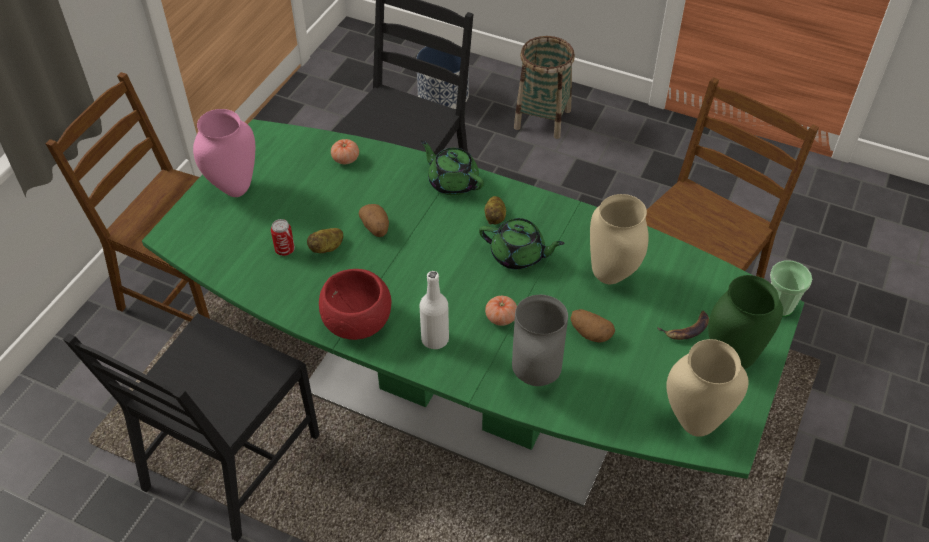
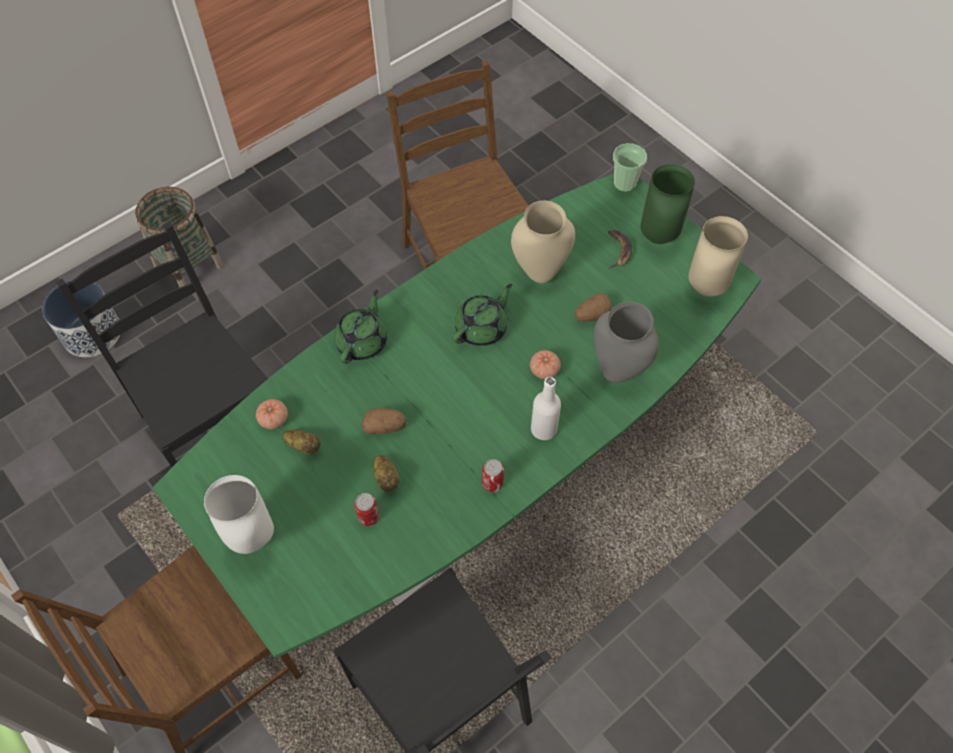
camera: 65 degrees left, 10 degrees up
(234, 188) = (251, 538): pink vase -> white vase
(357, 321) = (492, 483): red bowl -> can
(452, 182) = (362, 341): green teapot -> green teapot turned 135 degrees clockwise
(495, 217) = (427, 326): potato -> potato (303, 446)

